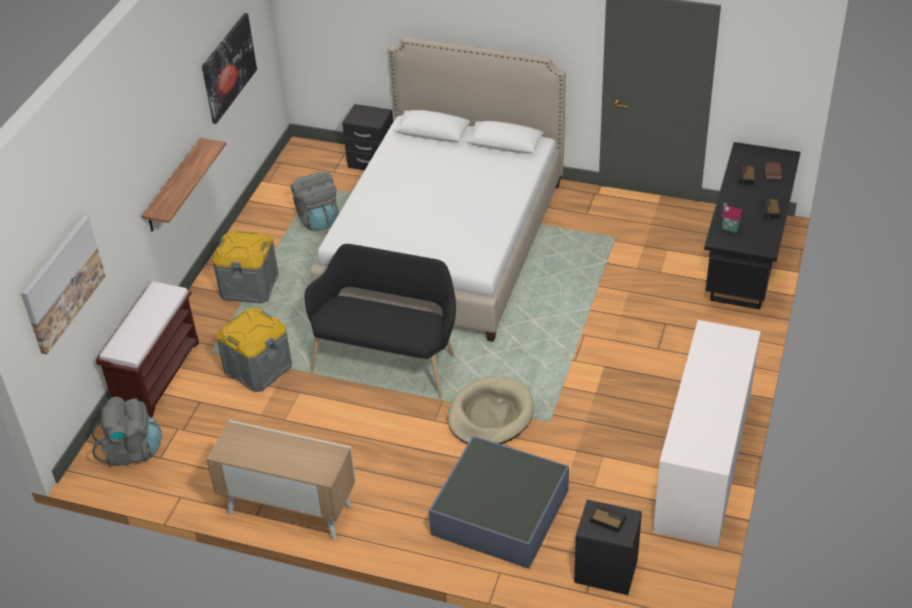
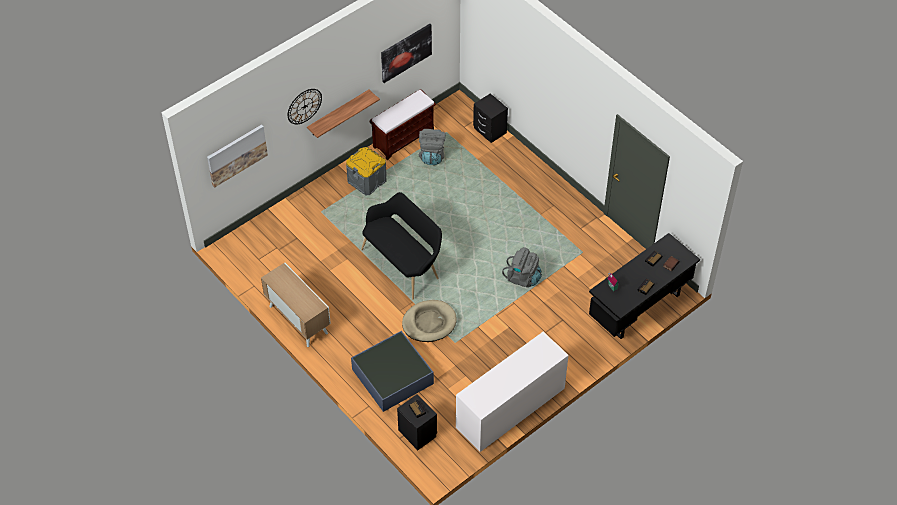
camera: 30 degrees right, 10 degrees up
(131, 175) = (304, 106): none -> wall clock
(132, 451) = (248, 248): grey backpack -> grey backpack (523, 278)
(158, 374) = (287, 211): brown bench -> brown bench (404, 138)
(258, 368) = (337, 234): grey storage box -> none
(444, 243) = (487, 206): bed -> none

